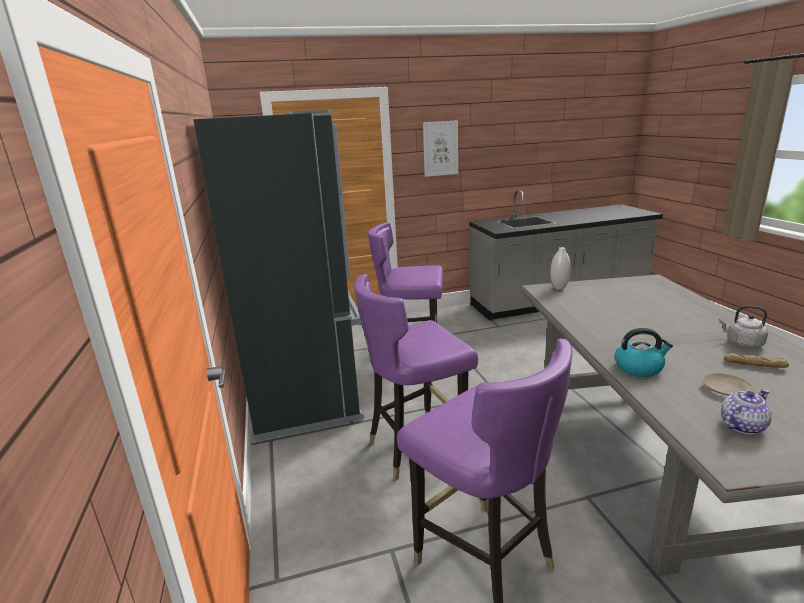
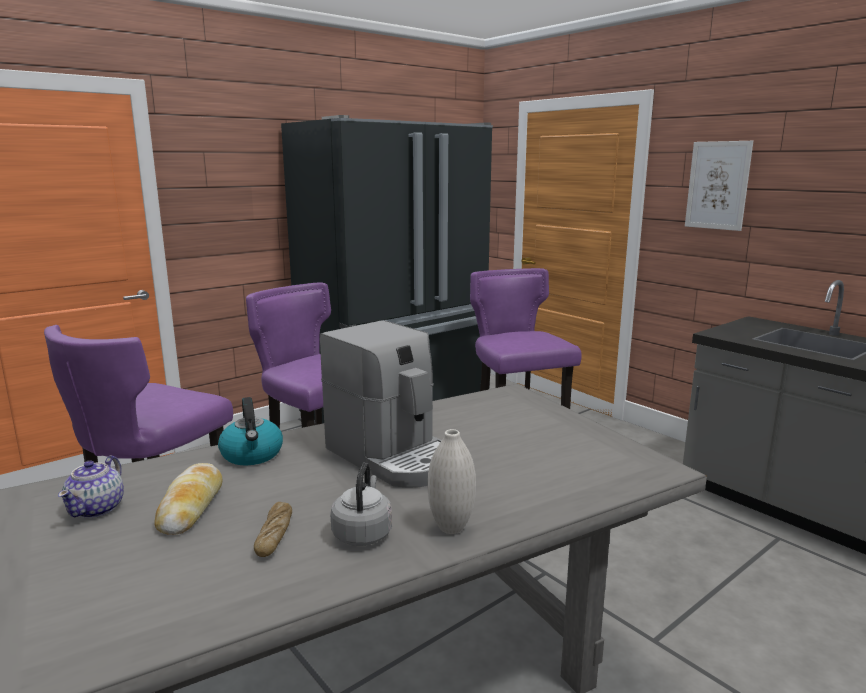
camera: 65 degrees right, 5 degrees down
(559, 288) = (525, 403): white vase -> white vase (451, 528)
(641, 327) = (393, 457): none -> coffee machine
(726, 390) = (191, 506): beige plate -> bread
(741, 426) = (97, 508): teapot -> teapot turned 60 degrees clockwise

